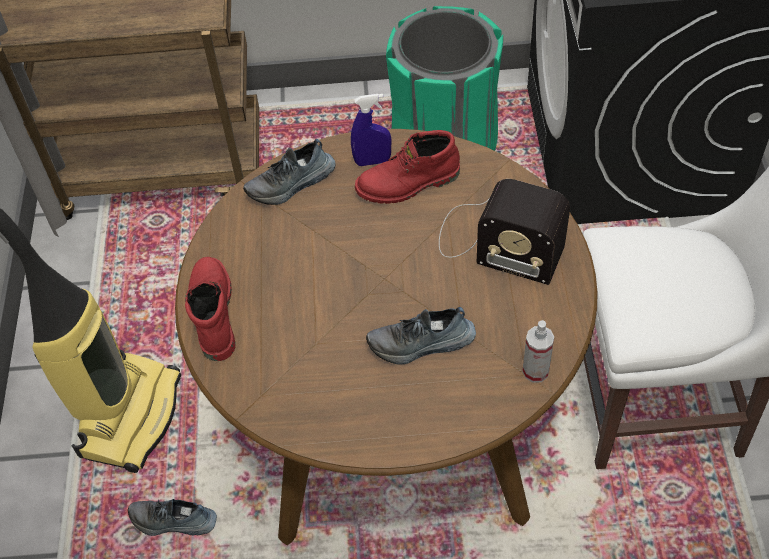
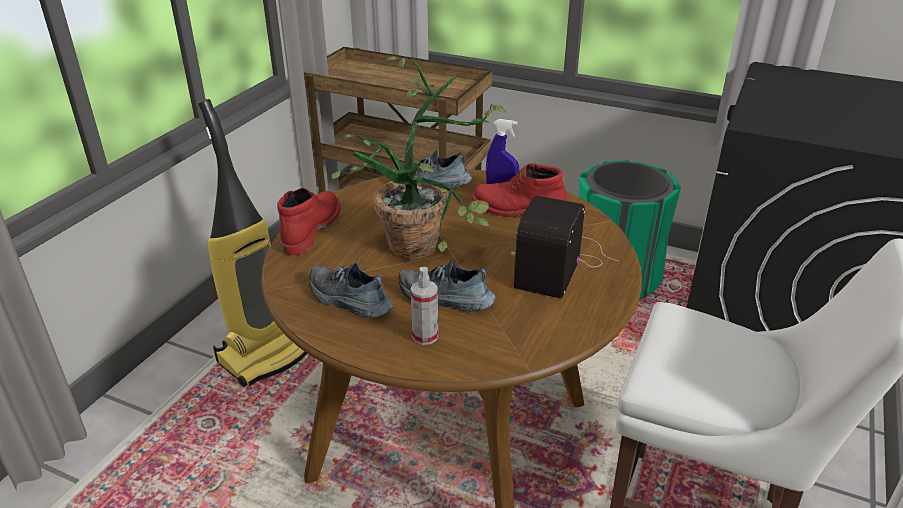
camera: 25 degrees right, 20 degrees down
(173, 522) = (242, 429): shoe -> shoe (348, 301)
(349, 276) = (426, 243): none -> potted plant
(495, 242) = (559, 261): radio -> radio turned 60 degrees clockwise
(535, 371) = (526, 350): spray bottle -> spray bottle (425, 336)

